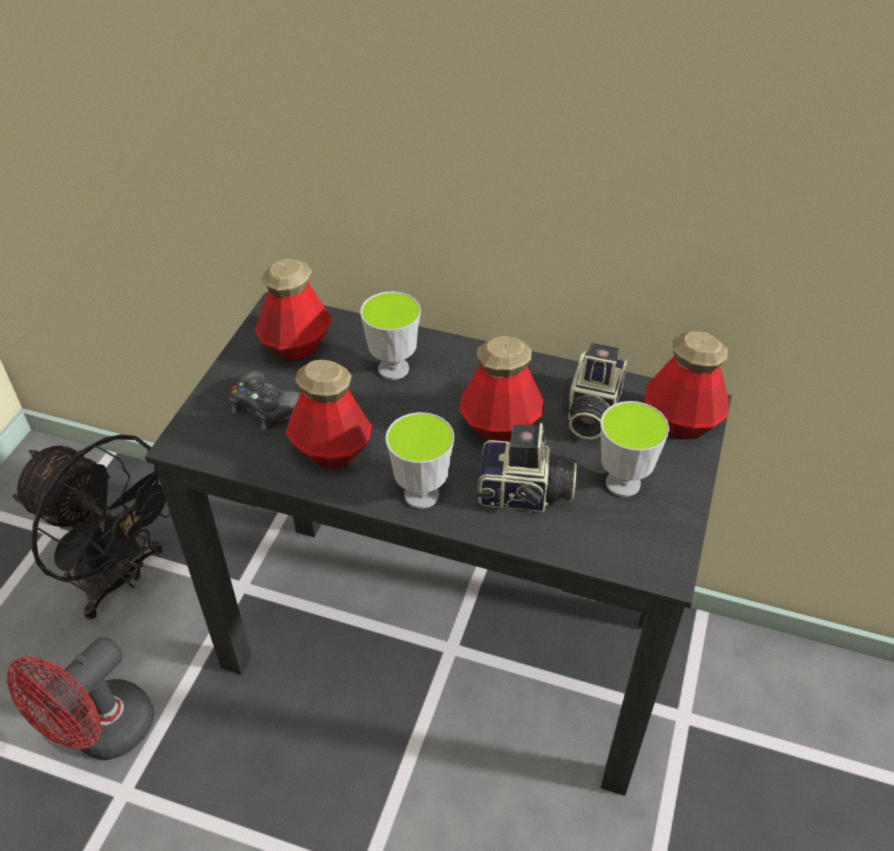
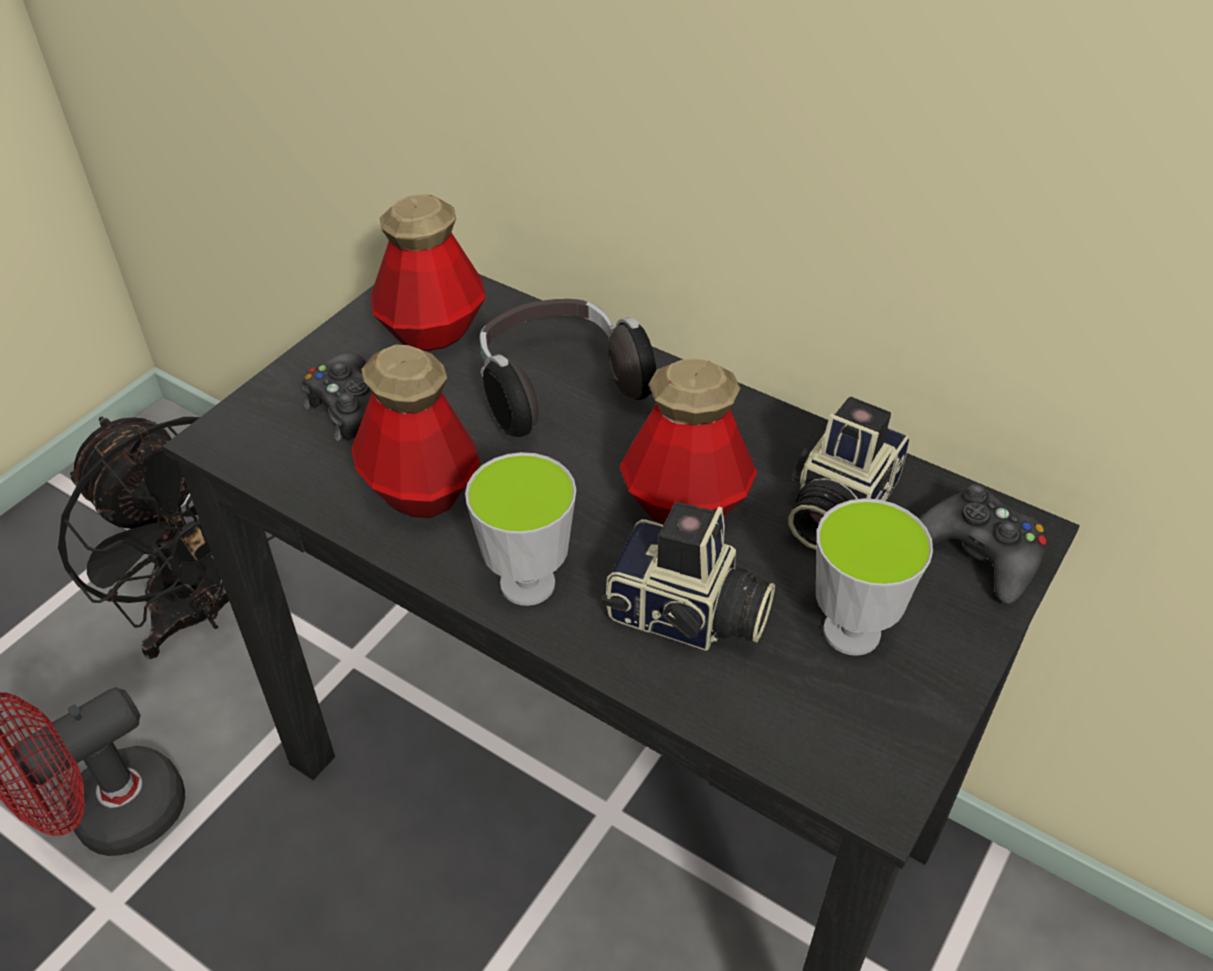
camera: 15 degrees right, 0 degrees up
(393, 369) = (558, 387): cup -> headphones
(681, 422) = (980, 553): bottle -> black game controller

